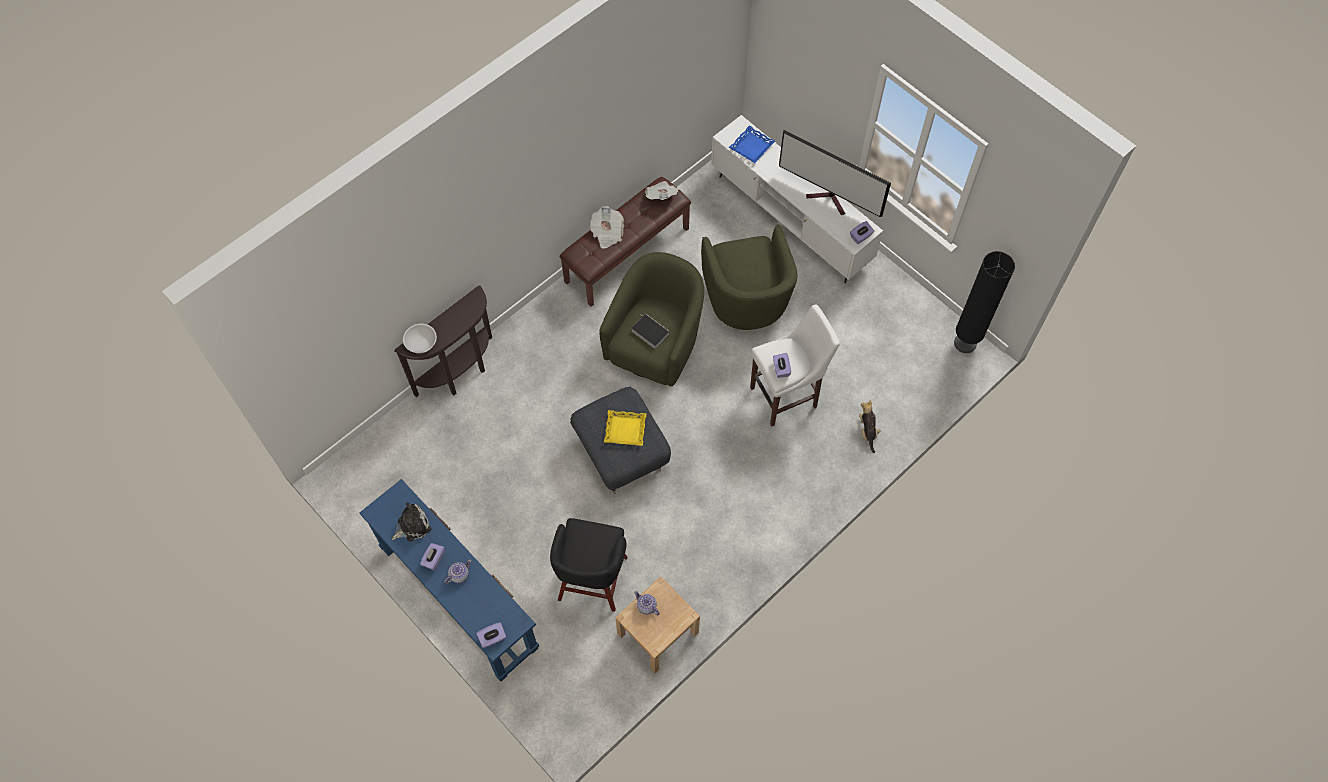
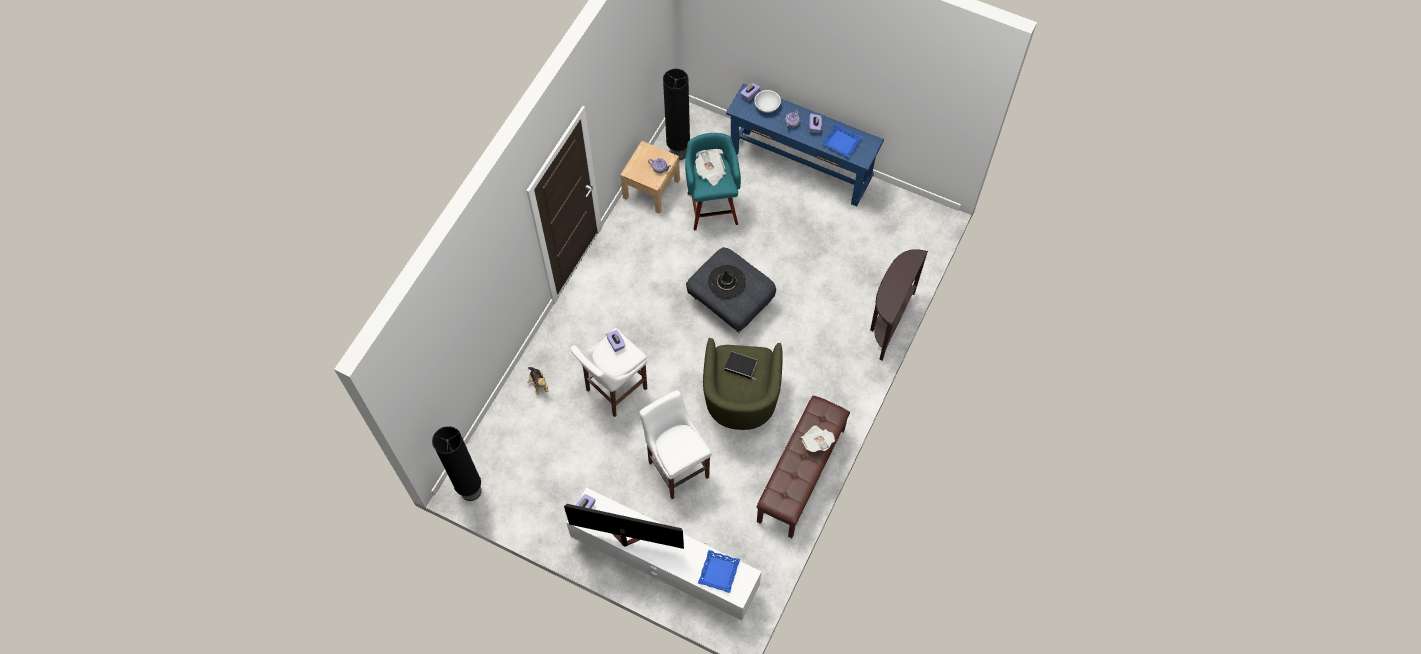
camera: 160 degrees right, 0 degrees up
(412, 525) = (842, 142): plush toy -> blue tray
(421, 344) = (909, 261): white bowl -> white bowl (767, 106)
(592, 581) = (712, 206): black stool -> turquoise stool
(603, 675) = (678, 153): none -> black floor lamp
(625, 429) = (726, 282): yellow tray -> black hat
(661, 196) = (785, 497): newspaper -> newspaper (710, 172)
(746, 300) = (677, 467): green armchair -> white stool

